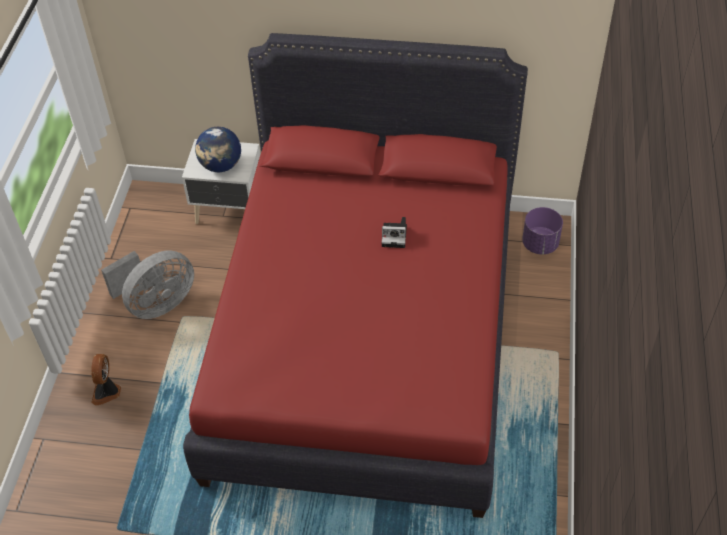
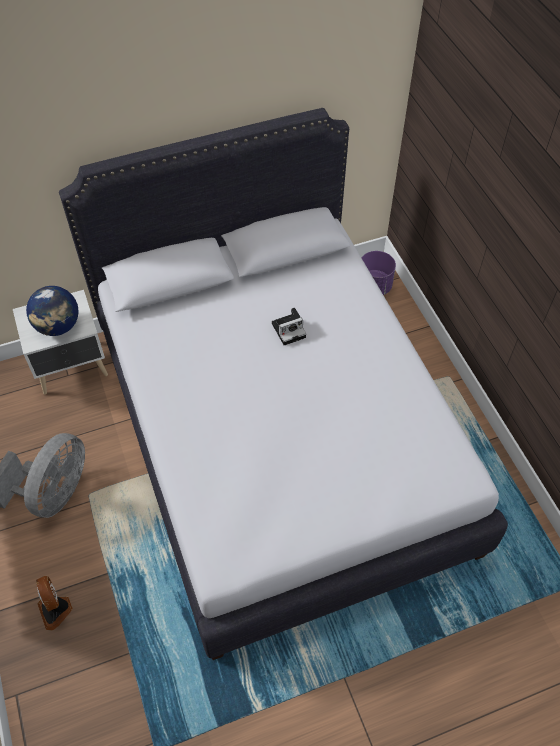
camera: 30 degrees left, 5 degrees up
(365, 338) = (278, 437): red bed -> white bed

